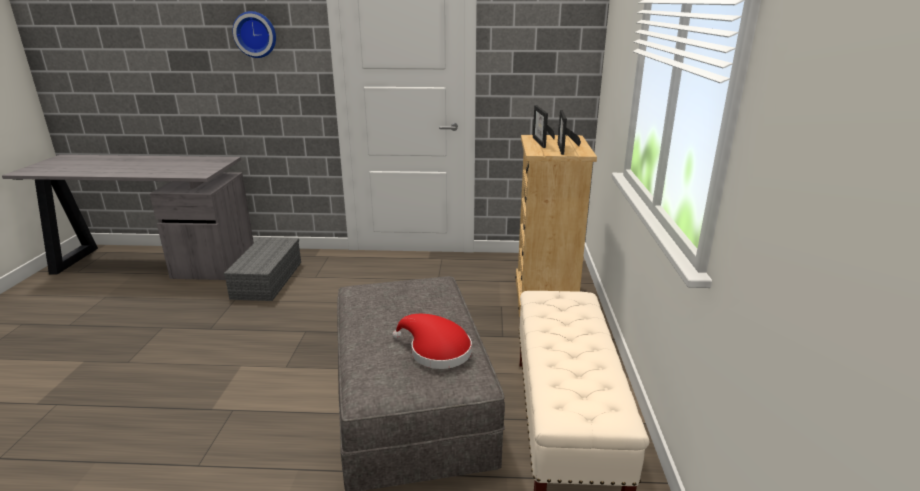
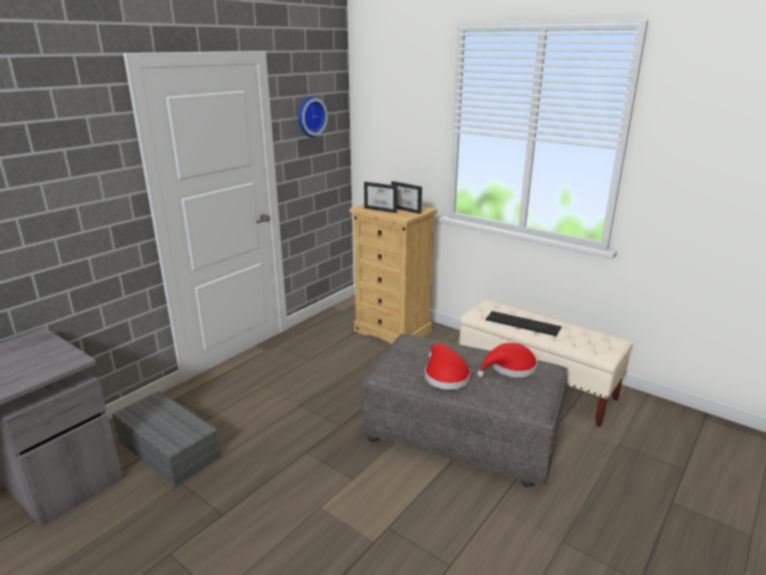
camera: 55 degrees left, 0 degrees up
(255, 34) = (49, 162): wall clock -> wall clock (310, 116)
(379, 318) = (445, 375): none -> red hat
(558, 329) = (522, 323): none -> keyboard

